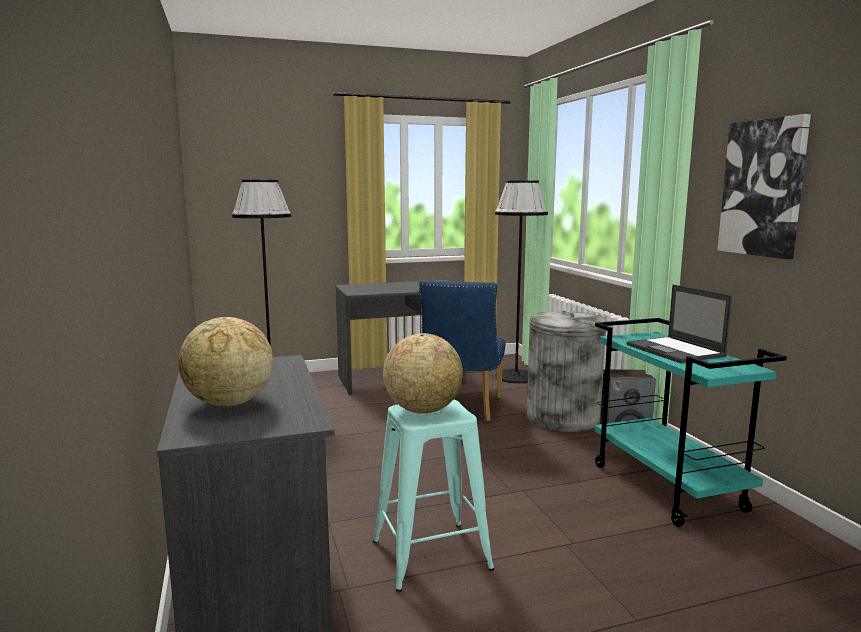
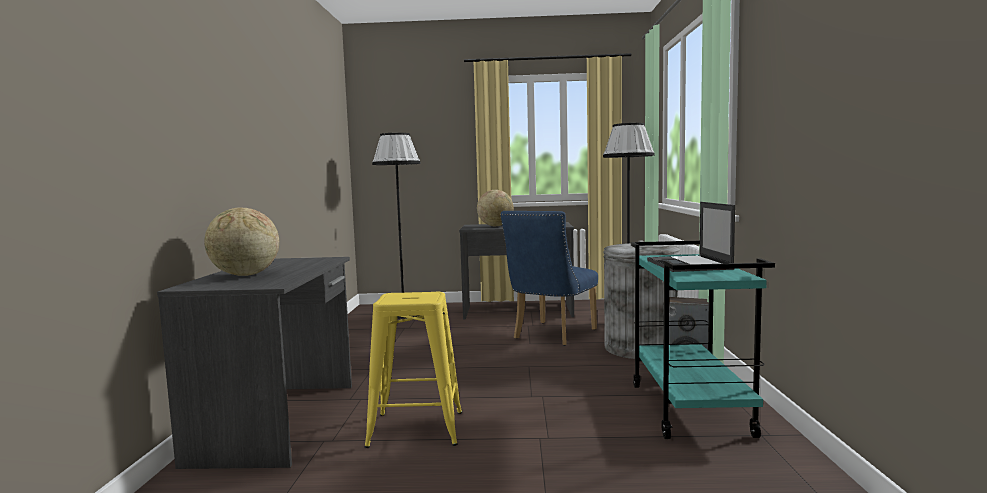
camera: 20 degrees right, 5 degrees down
(423, 410) = (405, 296): globe -> globe (495, 226)
(431, 555) = (416, 429): turquoise stool -> yellow stool
(763, 188) = (782, 96): picture -> none

